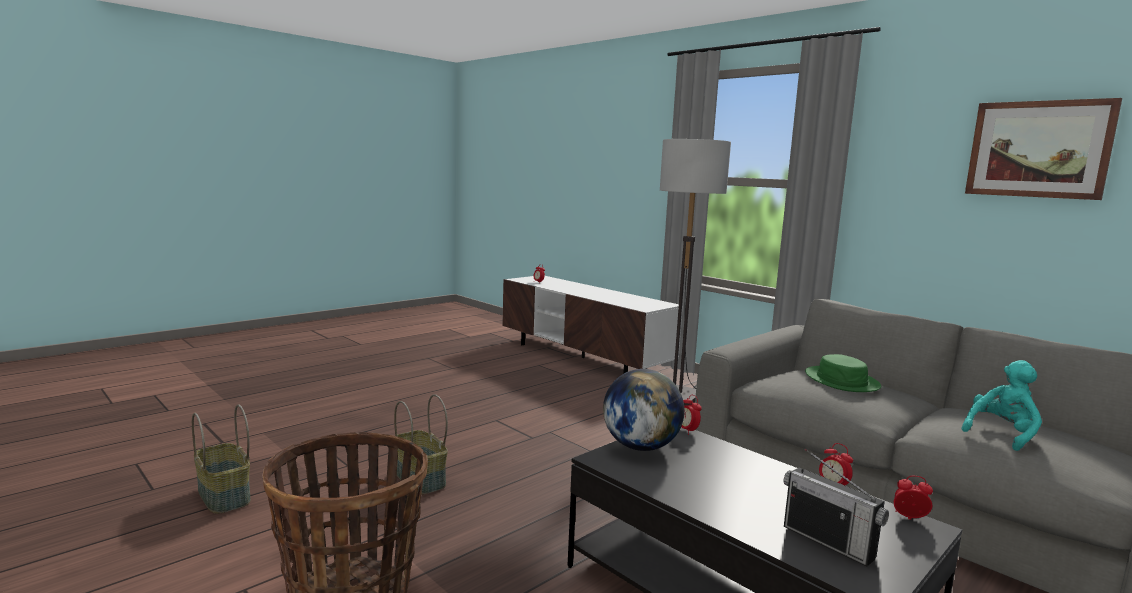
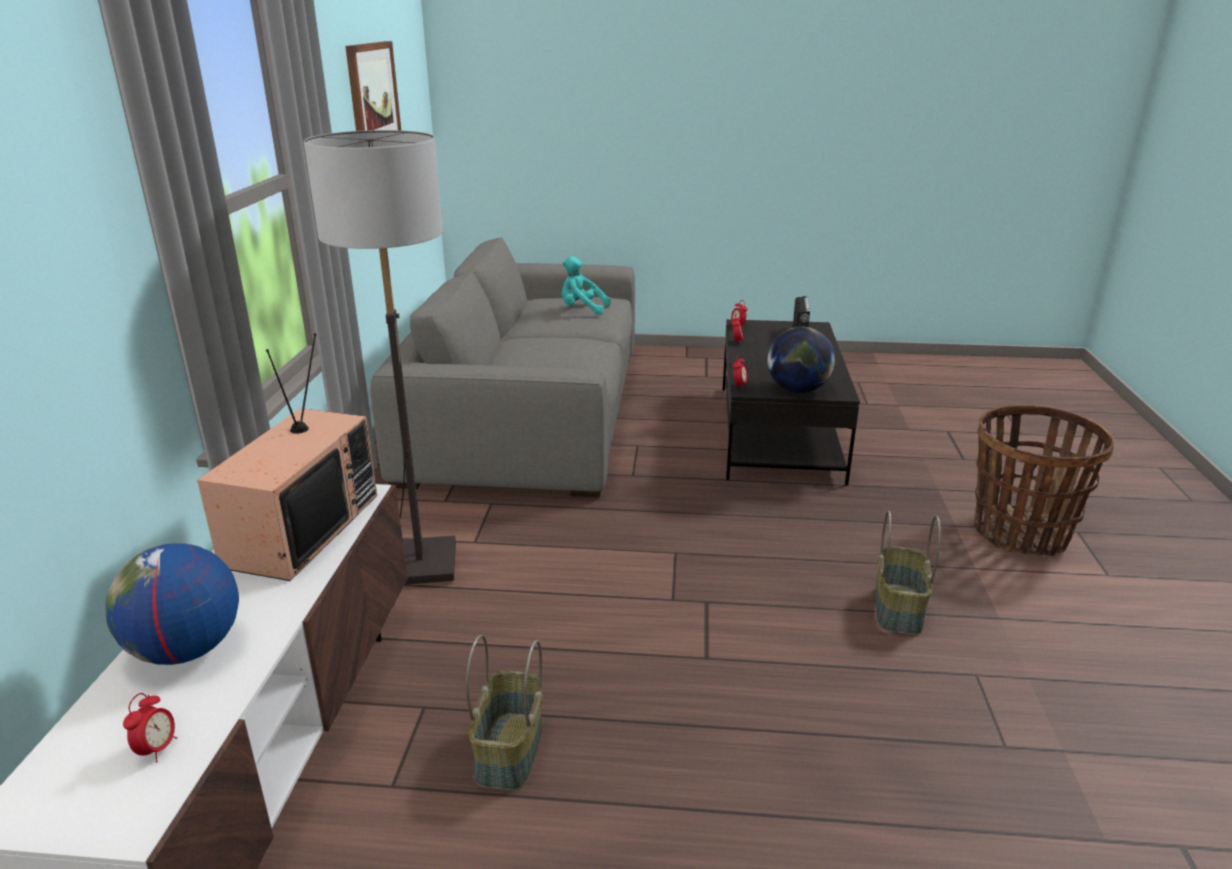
camera: 130 degrees left, 15 degrees up
(222, 496) = (1150, 698): basket -> basket (511, 752)
(576, 287) = (186, 650): none -> globe
(629, 301) = (301, 528): none -> television
(842, 380) = (538, 351): green hat -> none

